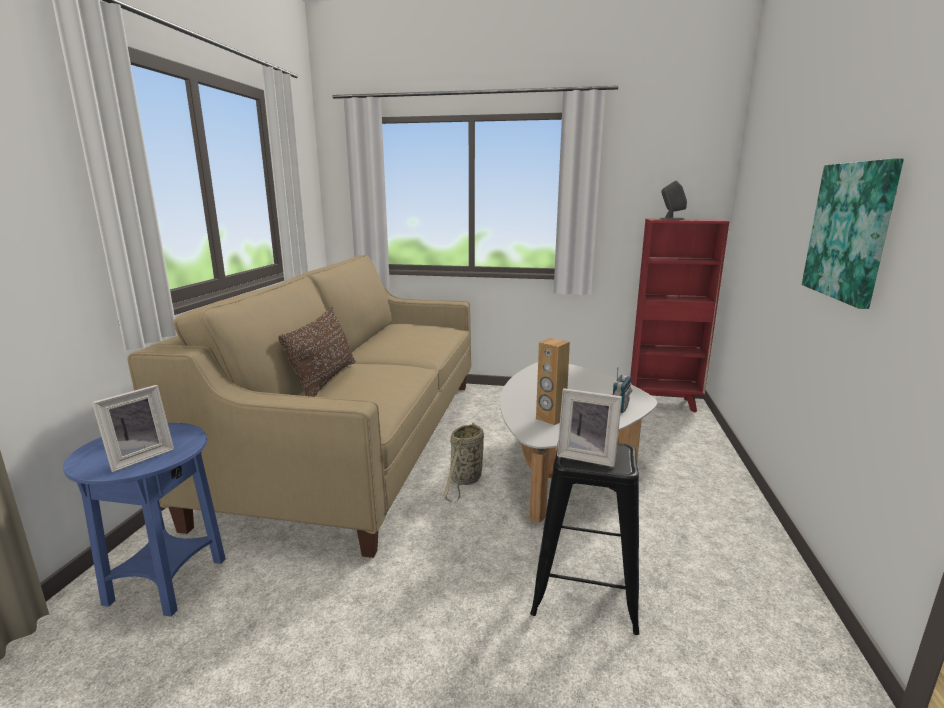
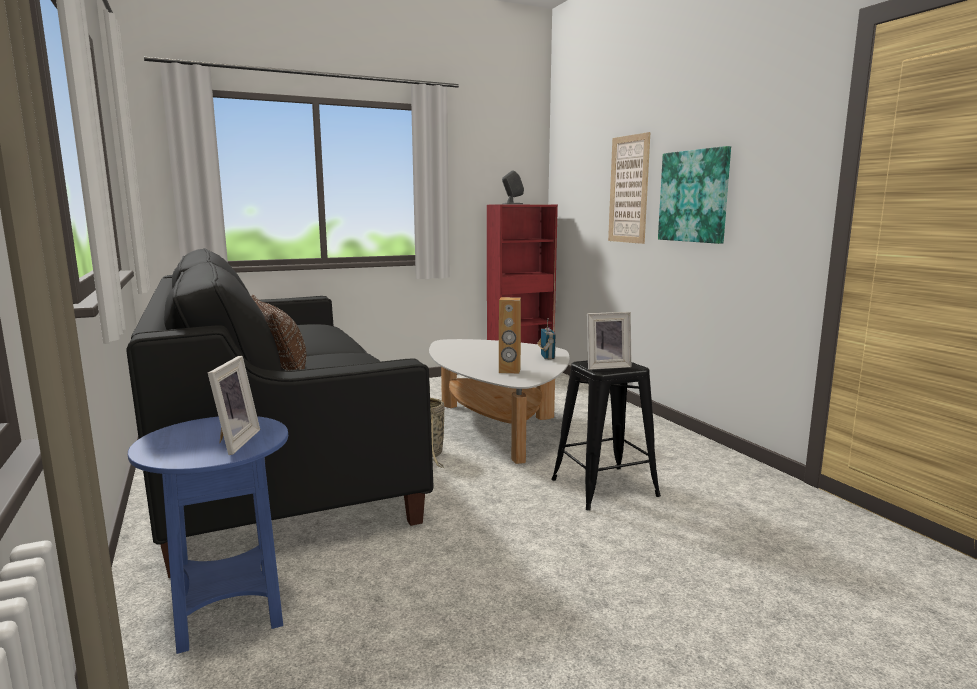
camera: 35 degrees left, 5 degrees down
(360, 441) = (276, 455): beige sofa -> black sofa
(791, 211) = (628, 189): none -> picture

